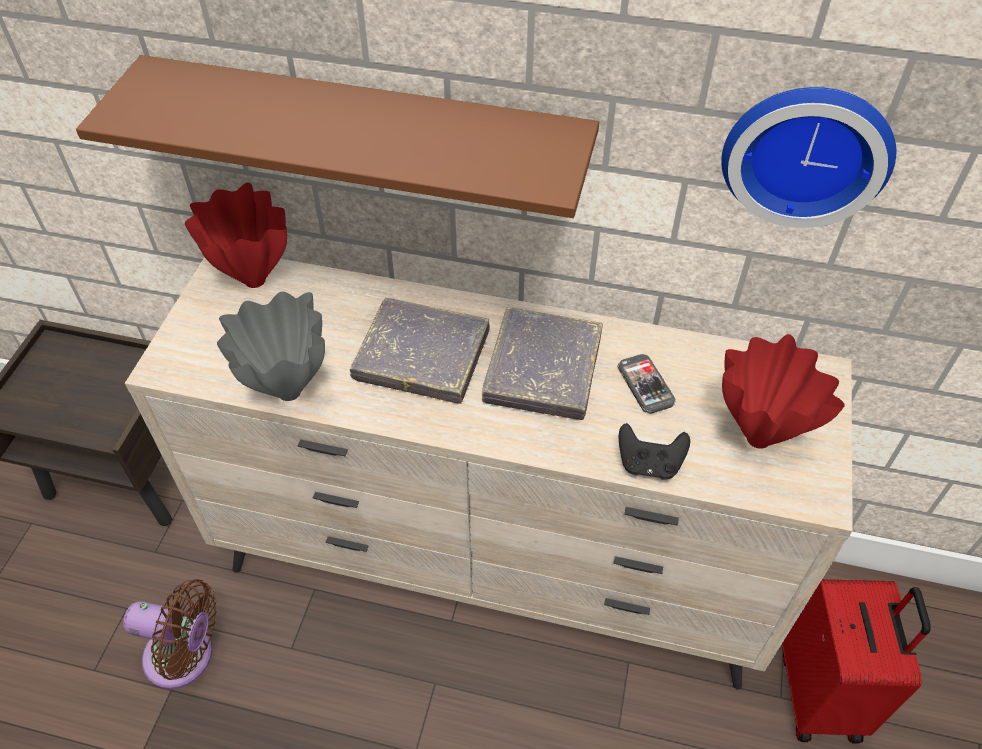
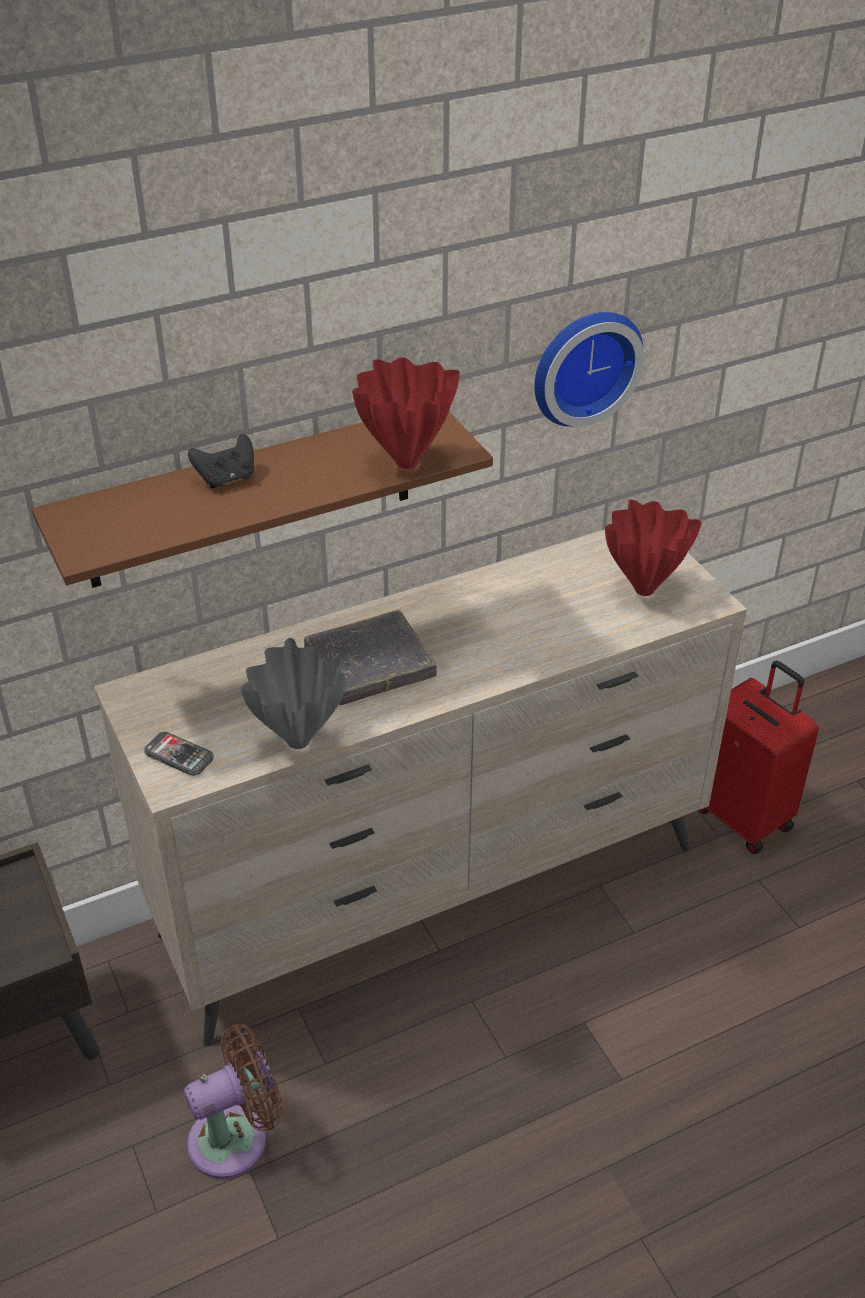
camera: 40 degrees left, 10 degrees down
(253, 280) = (166, 688): red vase -> red vase (405, 463)
(542, 369) = (464, 625): grey book -> none
(645, 385) = (543, 598): phone -> phone (179, 755)
(649, 464) = (597, 641): black game controller -> black game controller (226, 478)

